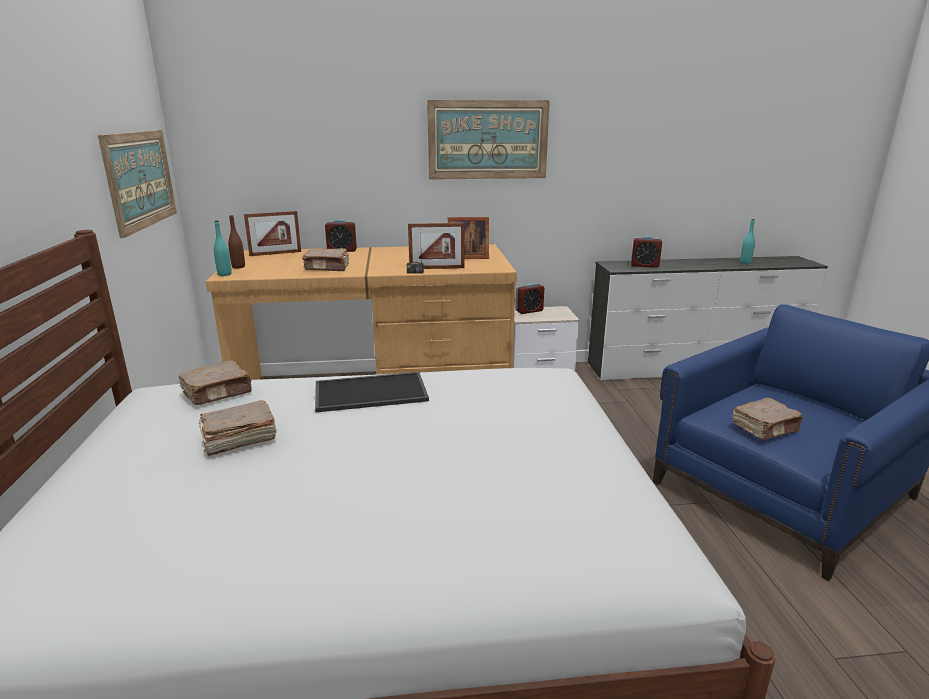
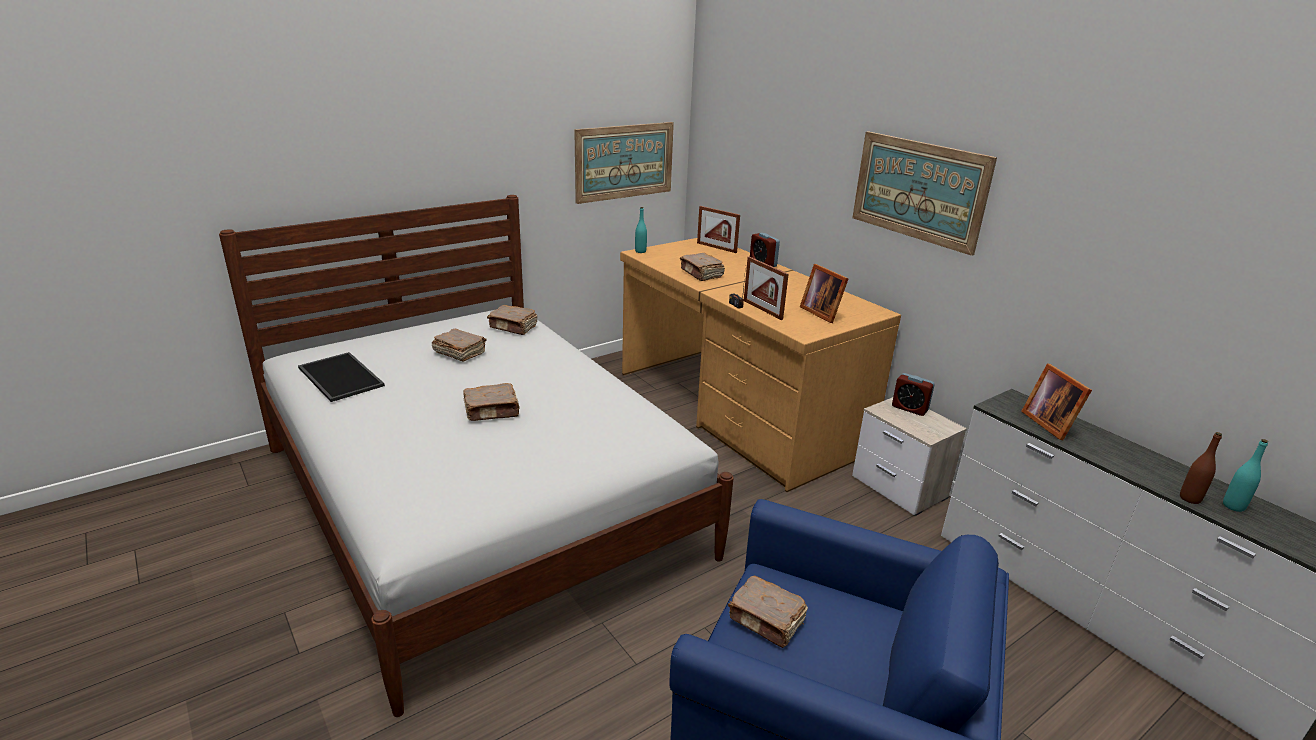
camera: 60 degrees right, 5 degrees up
(238, 267) = (664, 249): brown bottle -> brown bottle (1190, 498)
(369, 393) = (552, 371): tray -> tray (339, 377)
(430, 444) = (492, 412): none -> brown book
(644, 265) = (1049, 423): alarm clock -> picture frame

